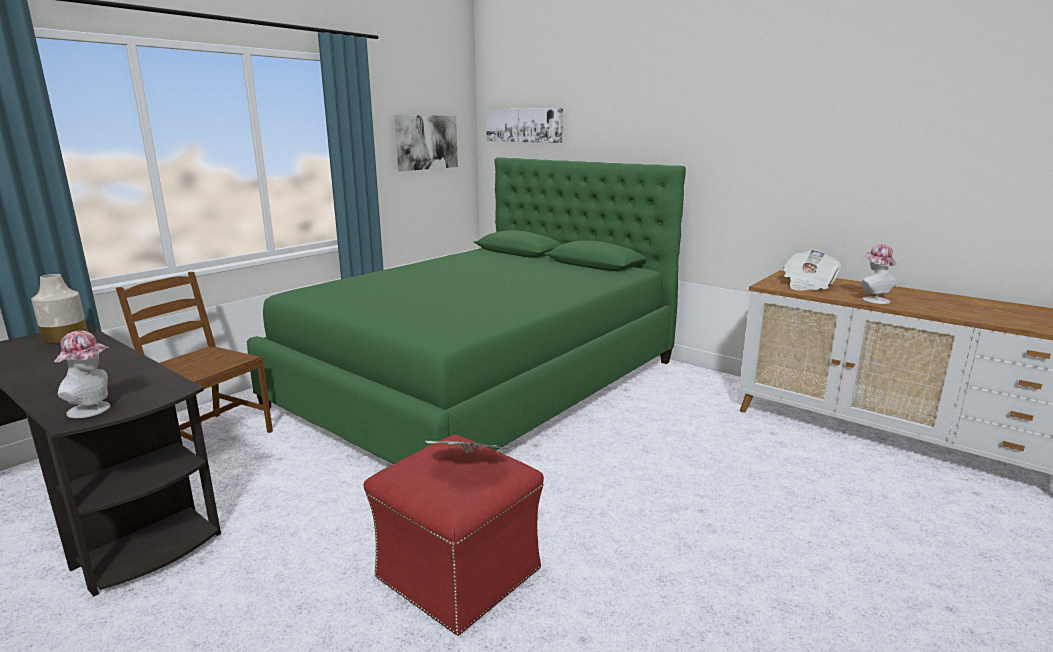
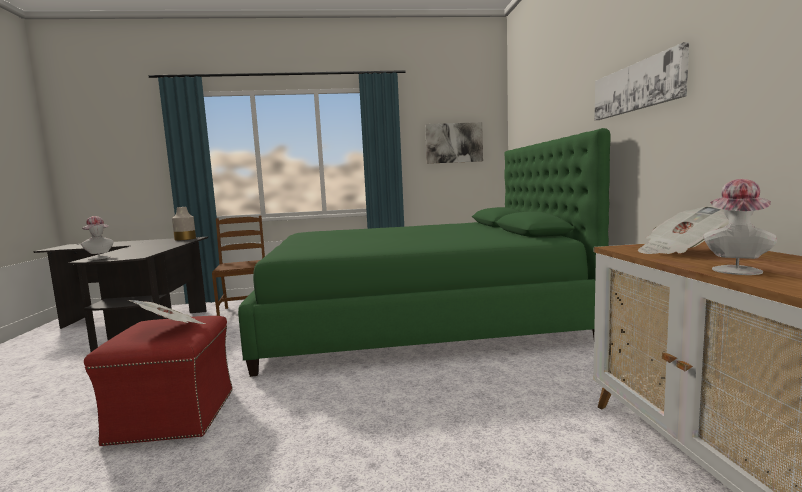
camera: 45 degrees right, 10 degrees down
(524, 125) = (526, 121): picture -> picture (637, 87)

